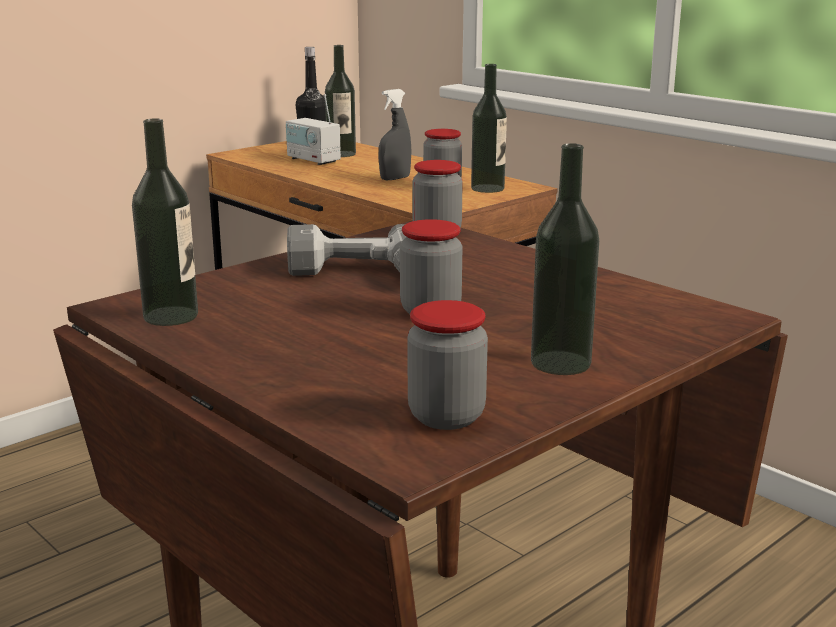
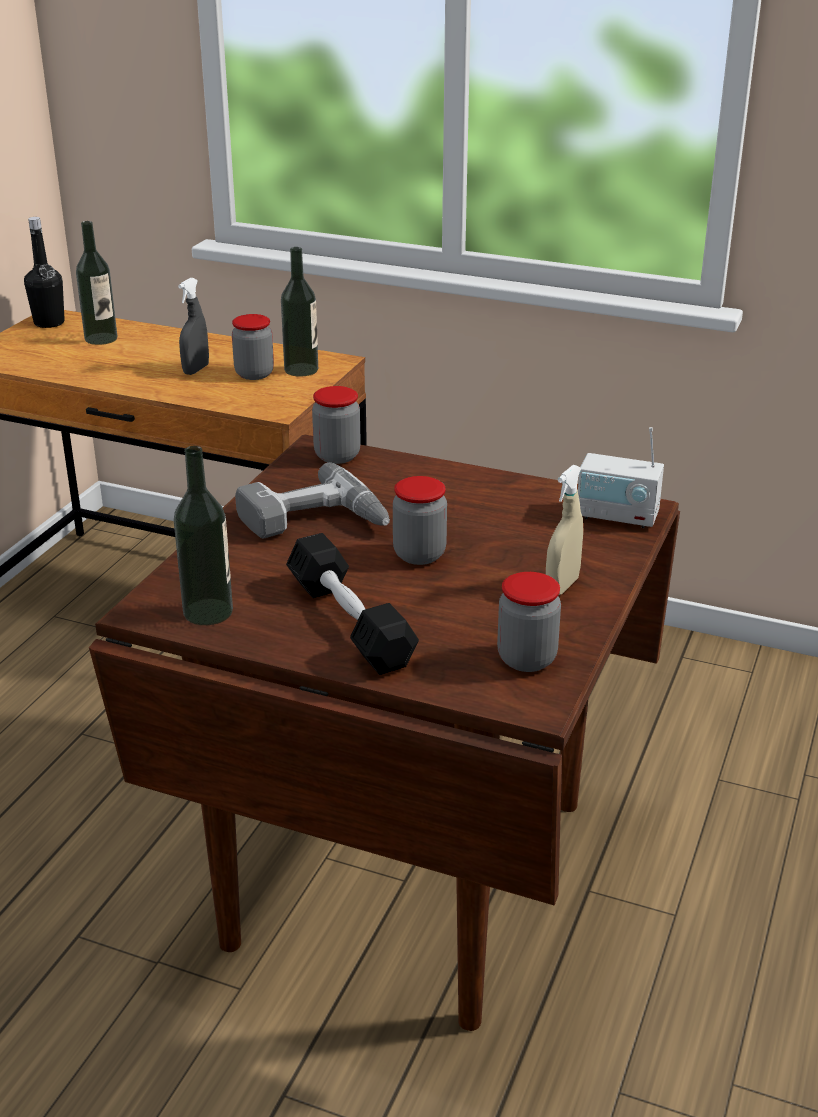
camera: 25 degrees left, 10 degrees up
(292, 348) = (349, 622): none -> black dumbbell
(313, 160) = (80, 354): radio -> radio (617, 516)
(560, 363) = (562, 586): bottle -> beige spray bottle

